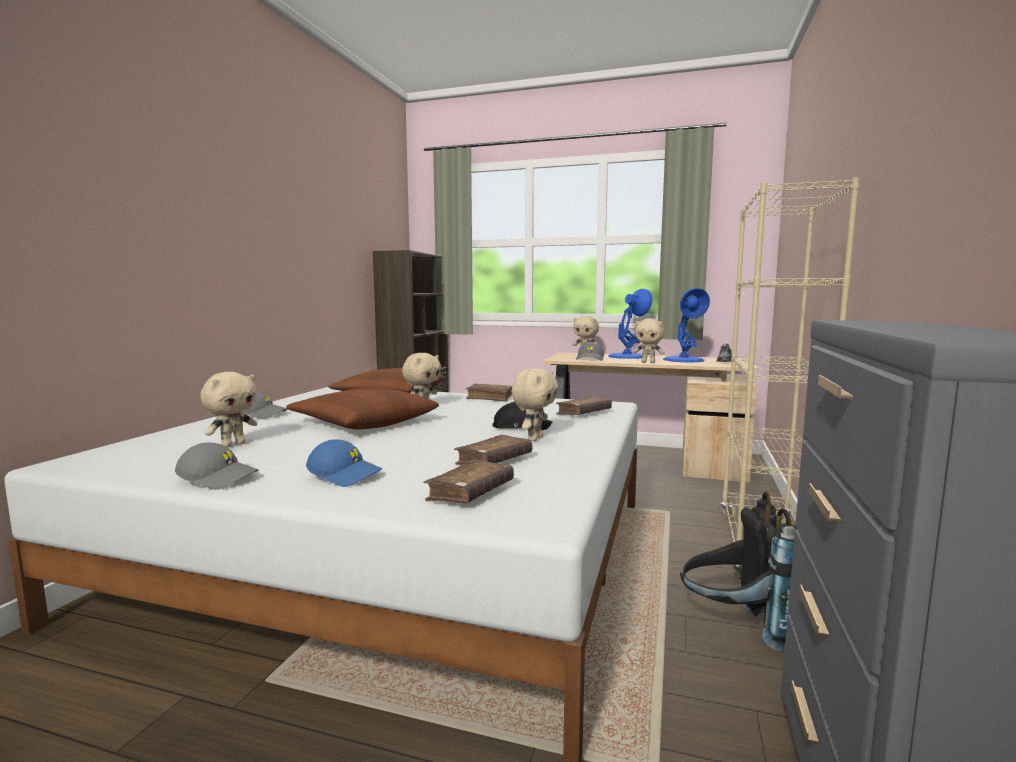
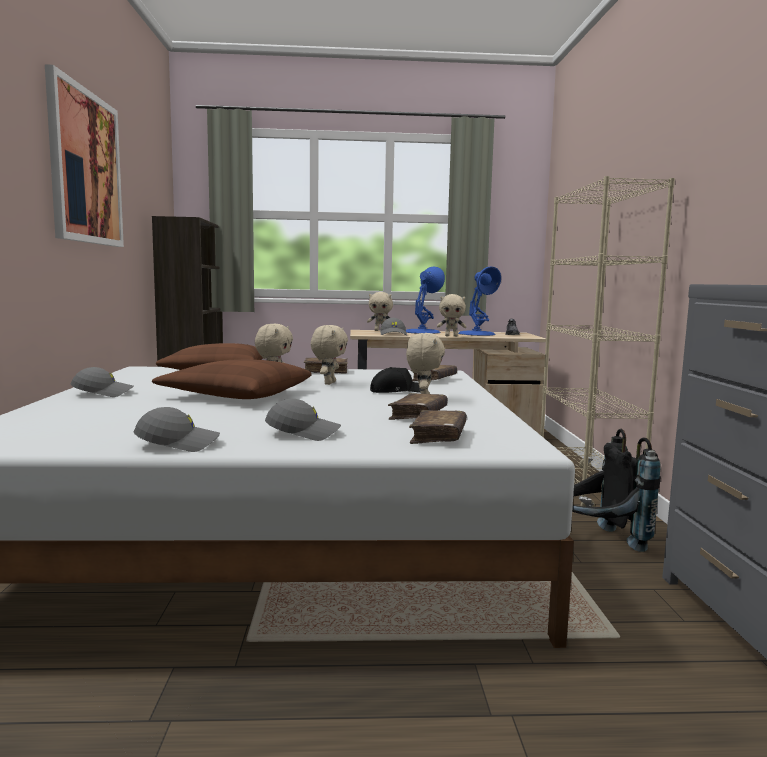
camera: 20 degrees left, 0 degrees up
(233, 445) = (130, 419): beige plush toy -> beige plush toy (329, 383)
(284, 214) = (85, 168): none -> picture
(346, 475) = (303, 433): blue cap -> grey cap

